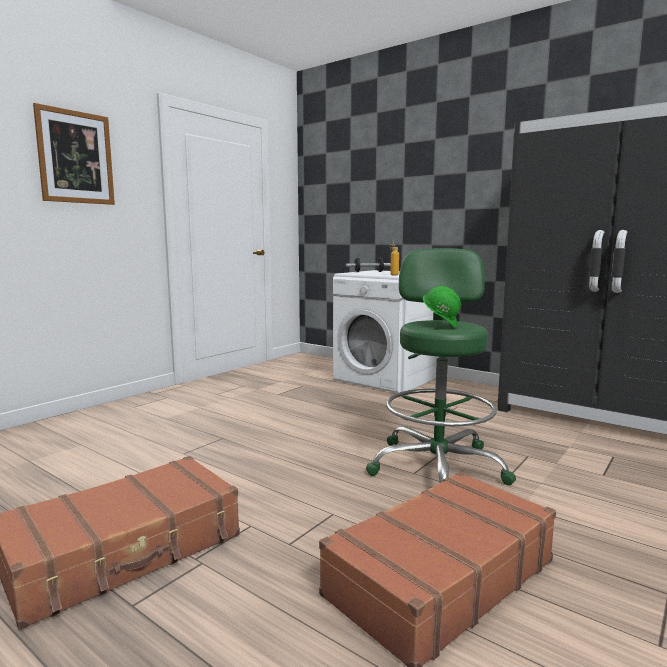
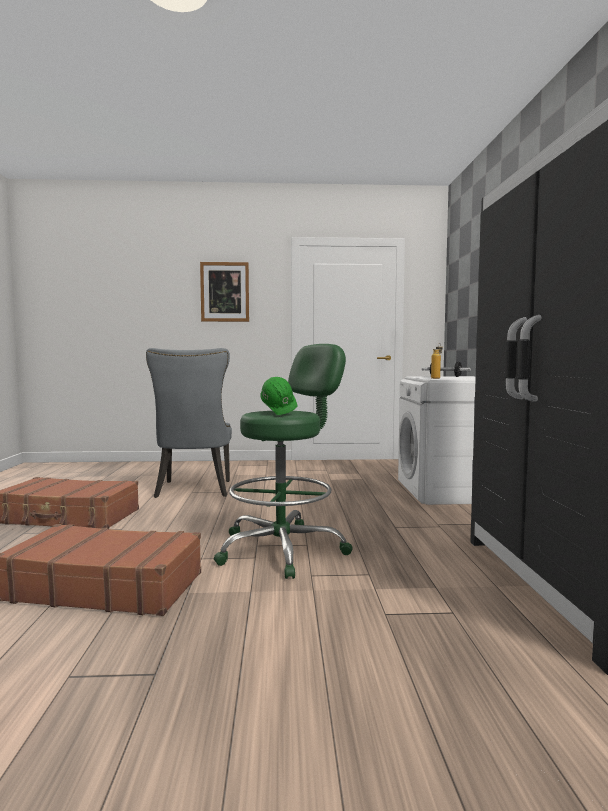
camera: 50 degrees right, 5 degrees down
(177, 450) = (194, 489): none -> grey chair

